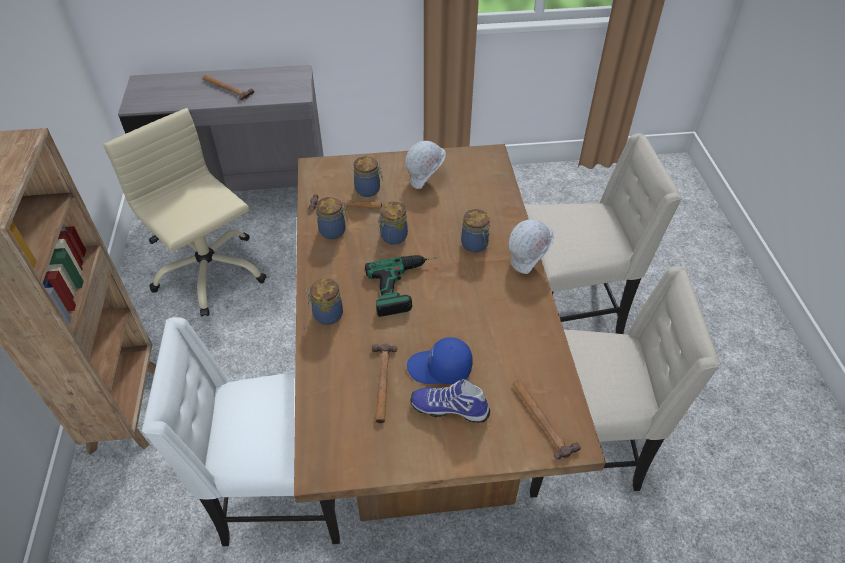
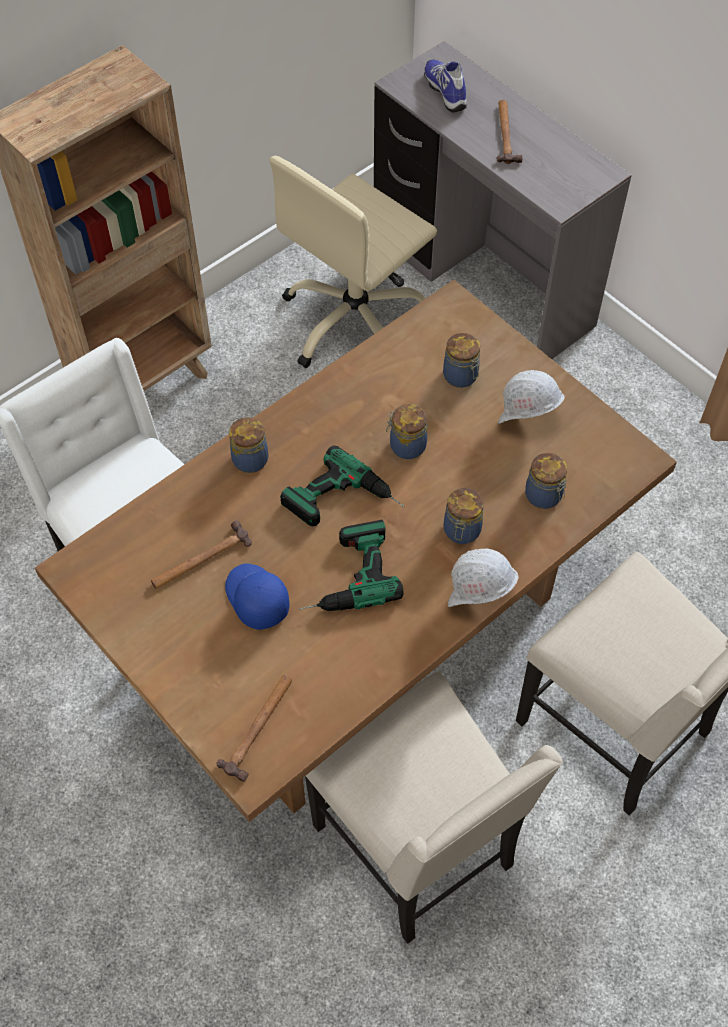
camera: 55 degrees right, 10 degrees up
(209, 272) = (356, 322): beige office chair -> beige office chair turned 150 degrees counterclockwise
(334, 231) = (368, 388): jar -> jar (544, 496)
(346, 206) = (416, 373): hammer -> none
(450, 407) = (214, 636): shoe -> shoe (446, 91)
(460, 314) = (344, 575): none -> power drill

